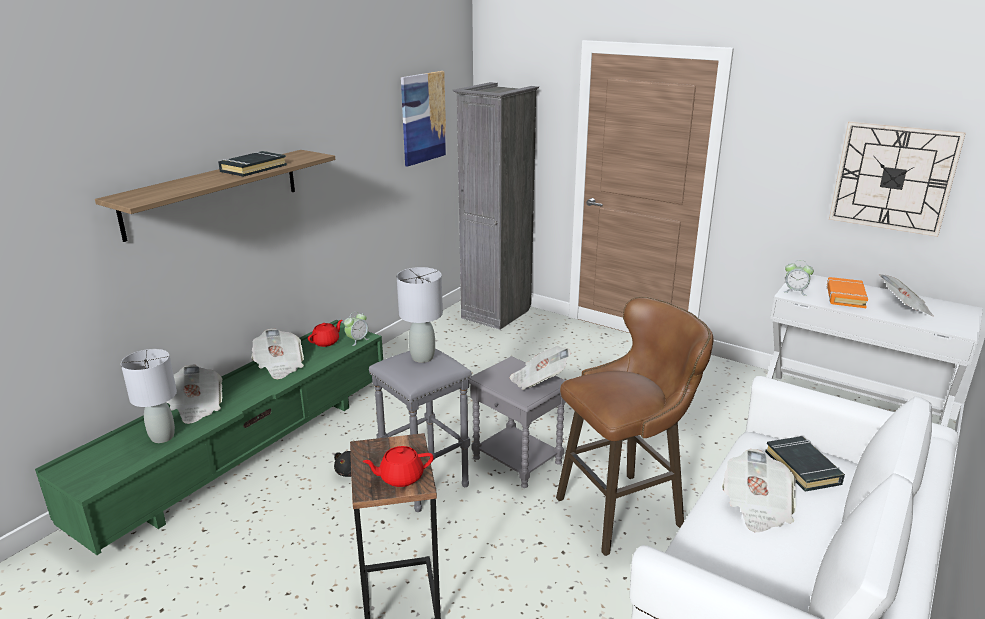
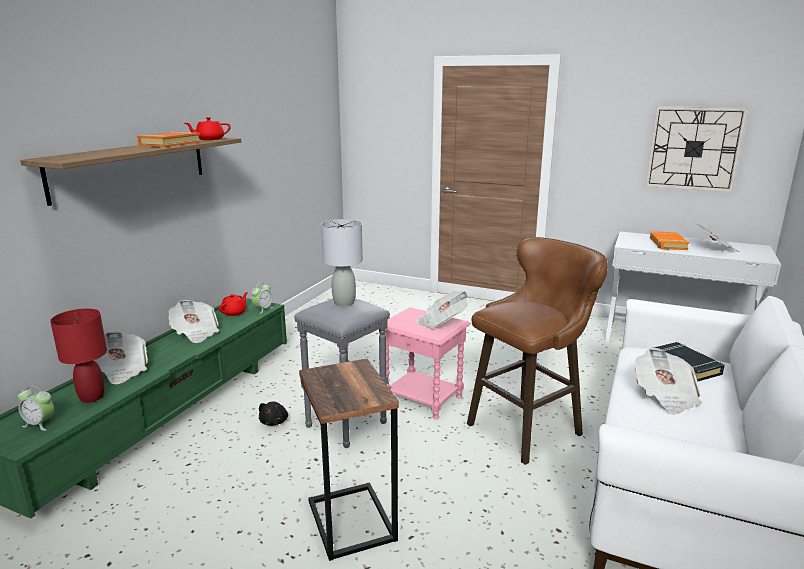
camera: 10 degrees left, 5 degrees down
(162, 437) = (91, 397): grey table lamp -> red table lamp
(253, 168) = (170, 144): black book -> orange book
(400, 477) = (359, 393): red teapot -> red teapot (209, 139)
(423, 118) = (303, 122): picture -> none
(496, 314) = (368, 293): grey cabinet -> none
(518, 459) = (423, 397): grey side table -> pink side table
(795, 291) = (628, 243): alarm clock -> alarm clock (40, 424)

